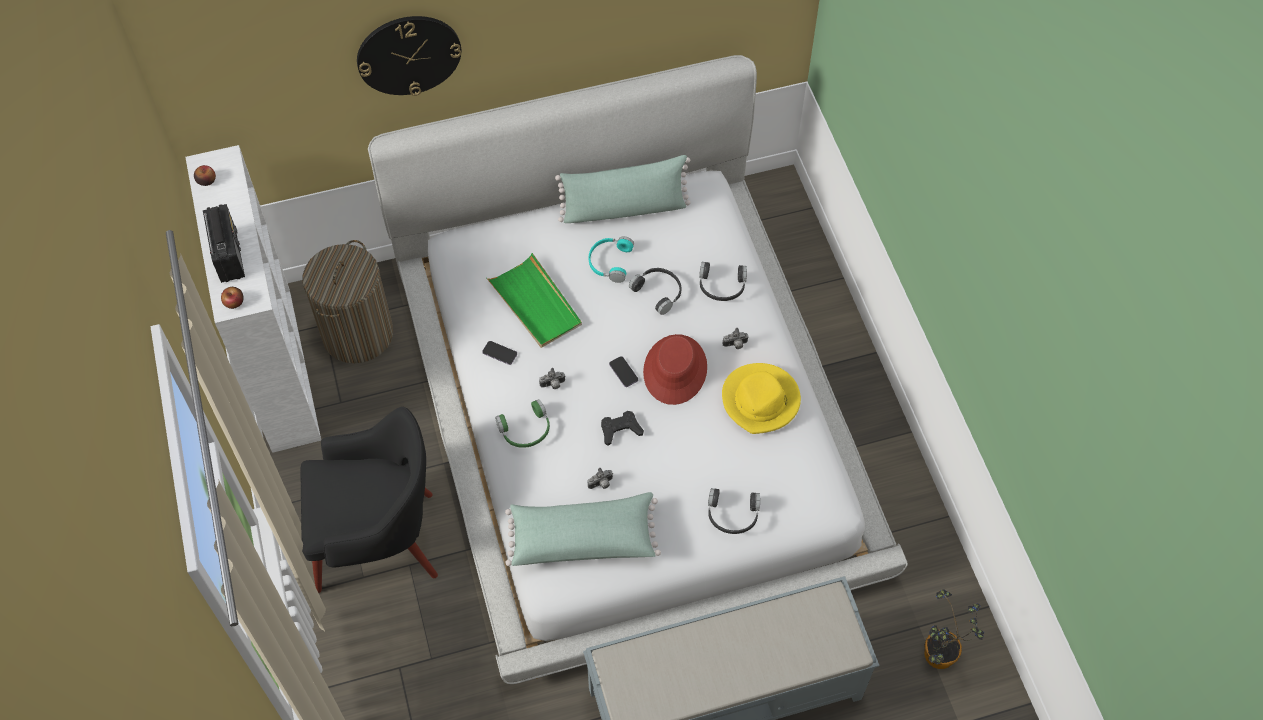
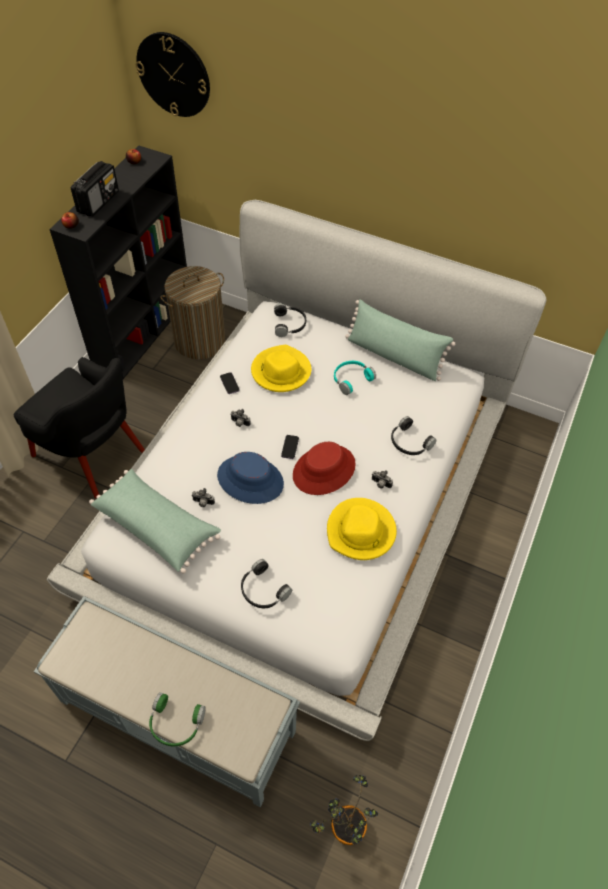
camera: 40 degrees right, 5 degrees down
(280, 366) = (144, 330): white bookcase -> black bookcase
(409, 54) = (295, 144): wall clock -> wall clock (174, 75)
(526, 430) = (195, 437): green headphones -> green headphones (175, 724)
(535, 304) = (280, 371): green tray -> yellow hat
(620, 429) = (250, 479): black game controller -> blue hat
(659, 292) = (364, 417): black headphones -> black headphones (290, 324)

